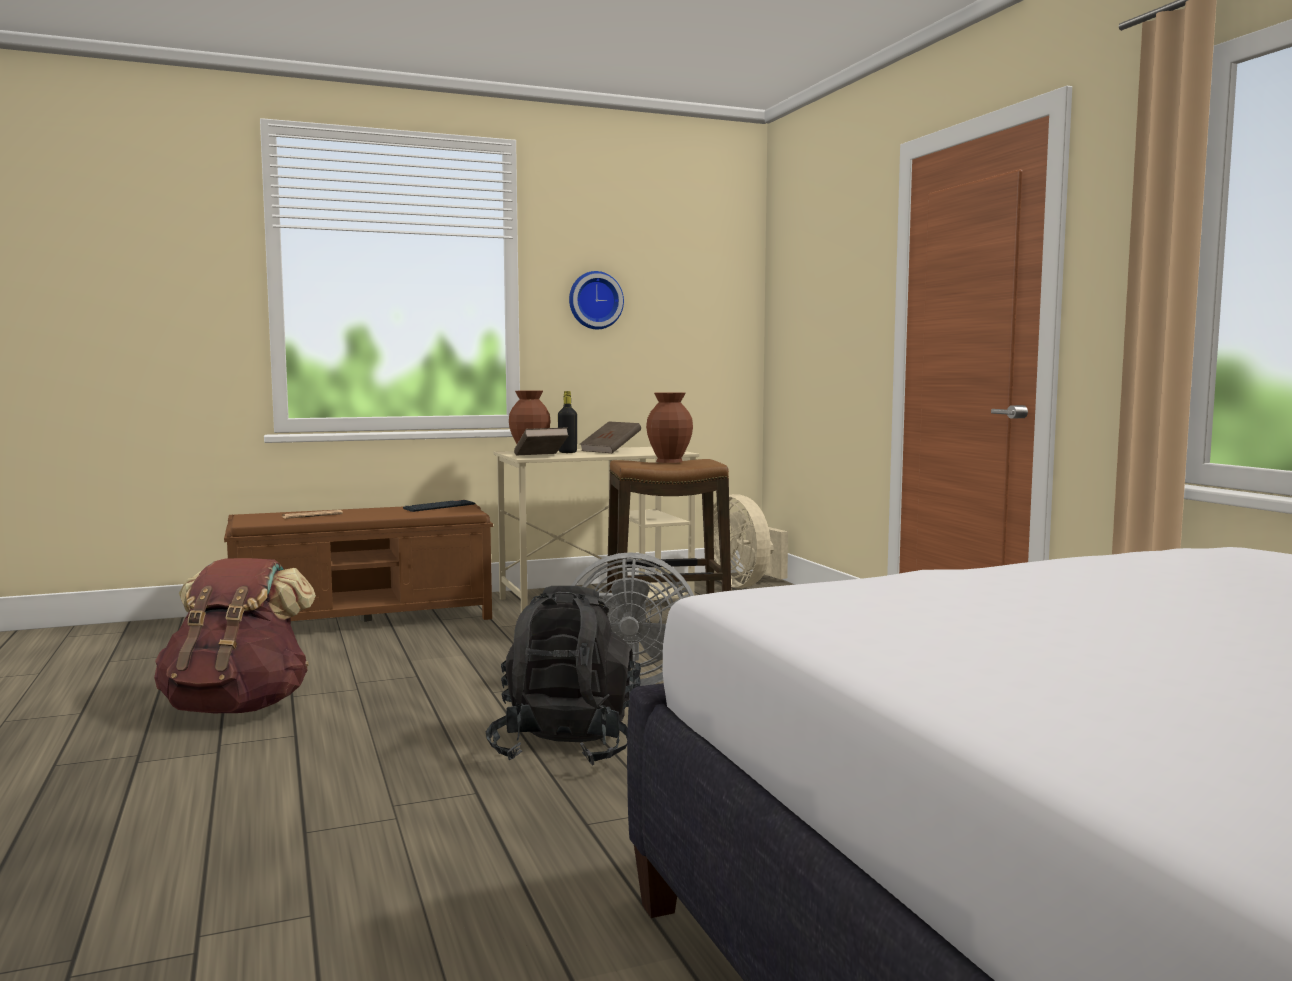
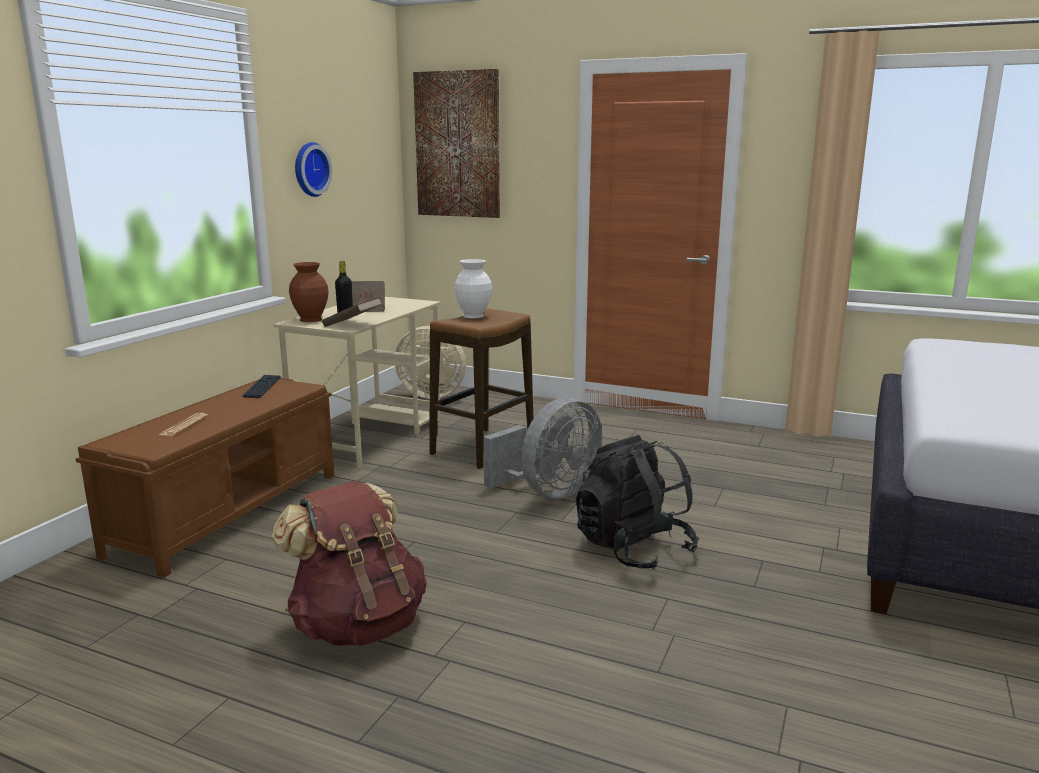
camera: 45 degrees left, 10 degrees up
(668, 461) = (472, 315): brown vase -> white vase
(802, 274) = (457, 145): none -> picture

